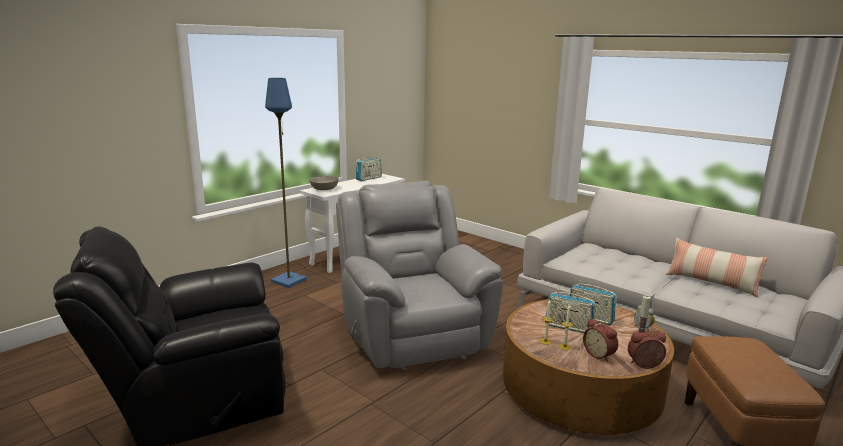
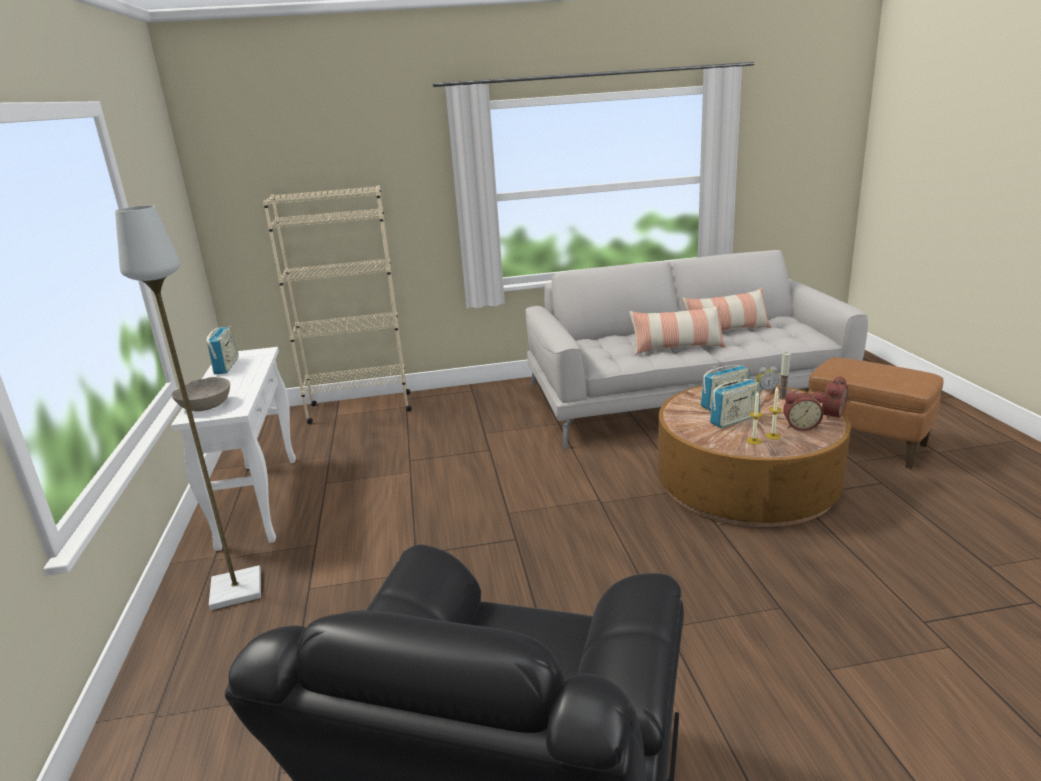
camera: 50 degrees left, 5 degrees up
(288, 280) = (235, 589): blue floor lamp -> grey floor lamp
(412, 335) = (540, 537): grey armchair -> none
(469, 241) = (359, 408): none -> beige bookcase
(639, 274) = (677, 348): none -> pillow

